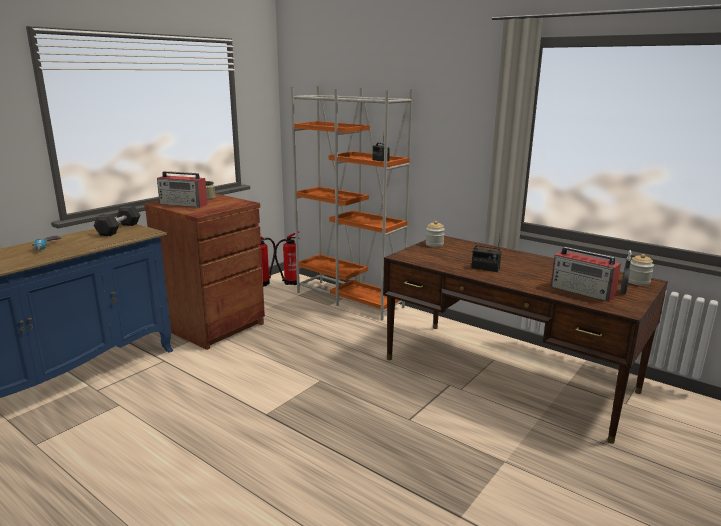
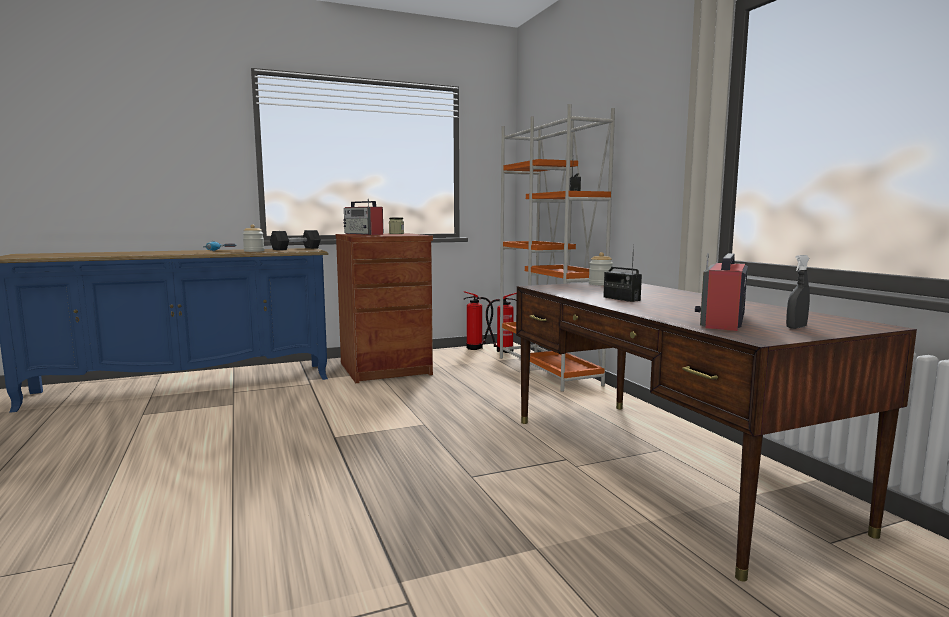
camera: 30 degrees right, 10 degrees down
(582, 292) = (723, 321): radio -> radio turned 45 degrees clockwise
(638, 282) = (849, 324): jar -> jar (254, 251)

